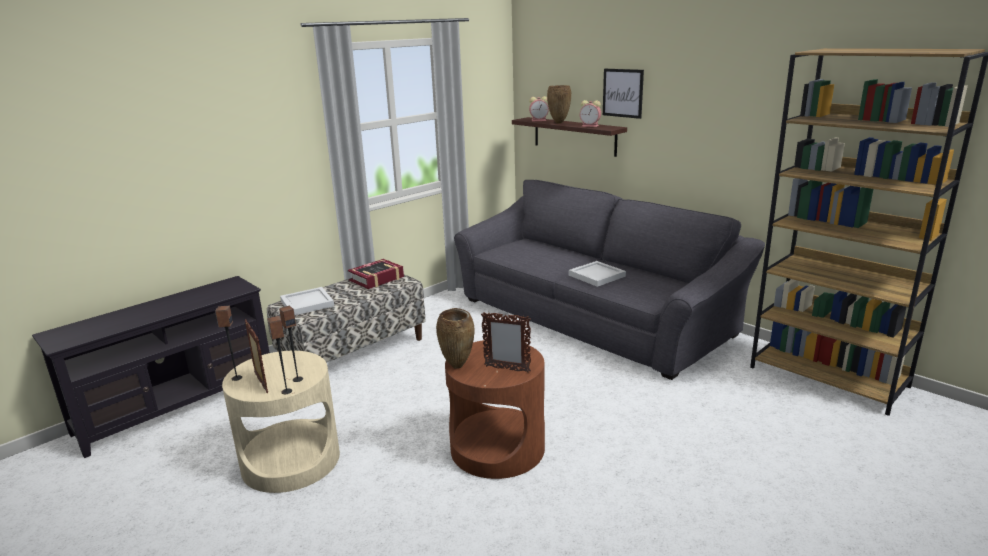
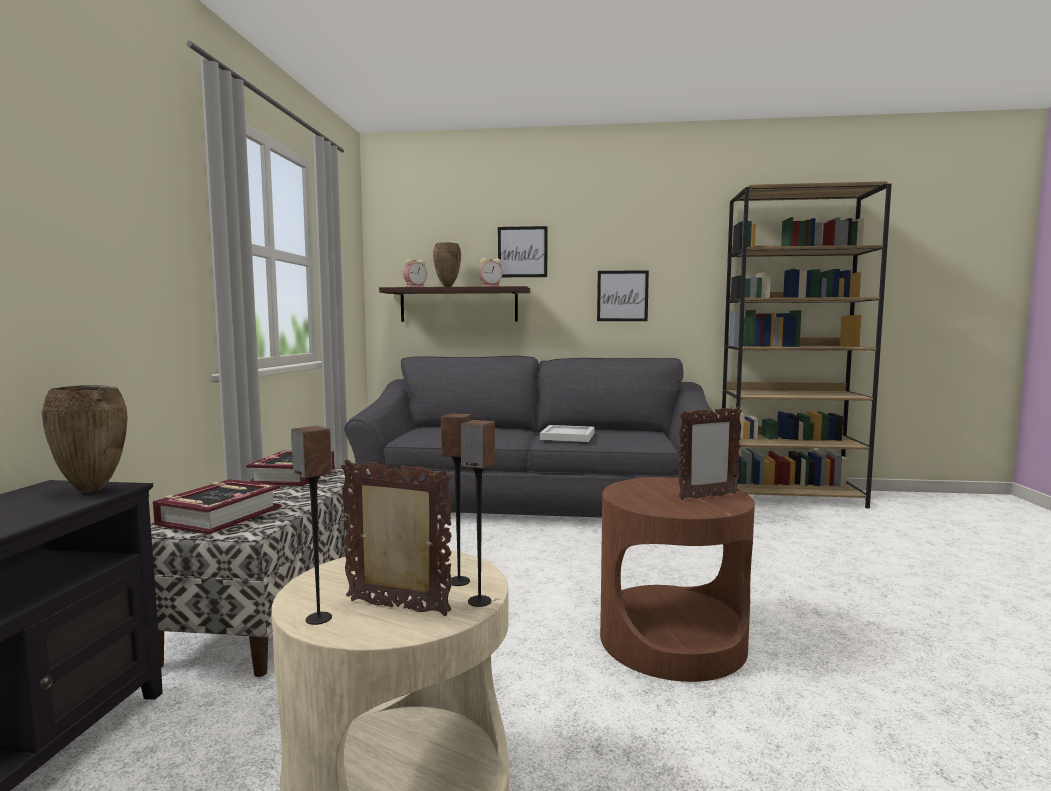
camera: 40 degrees left, 15 degrees down
(307, 303) = (219, 516): white tray -> book
(458, 366) = (651, 507): brown vase -> brown vase (94, 490)
(704, 144) = (622, 296): none -> picture

